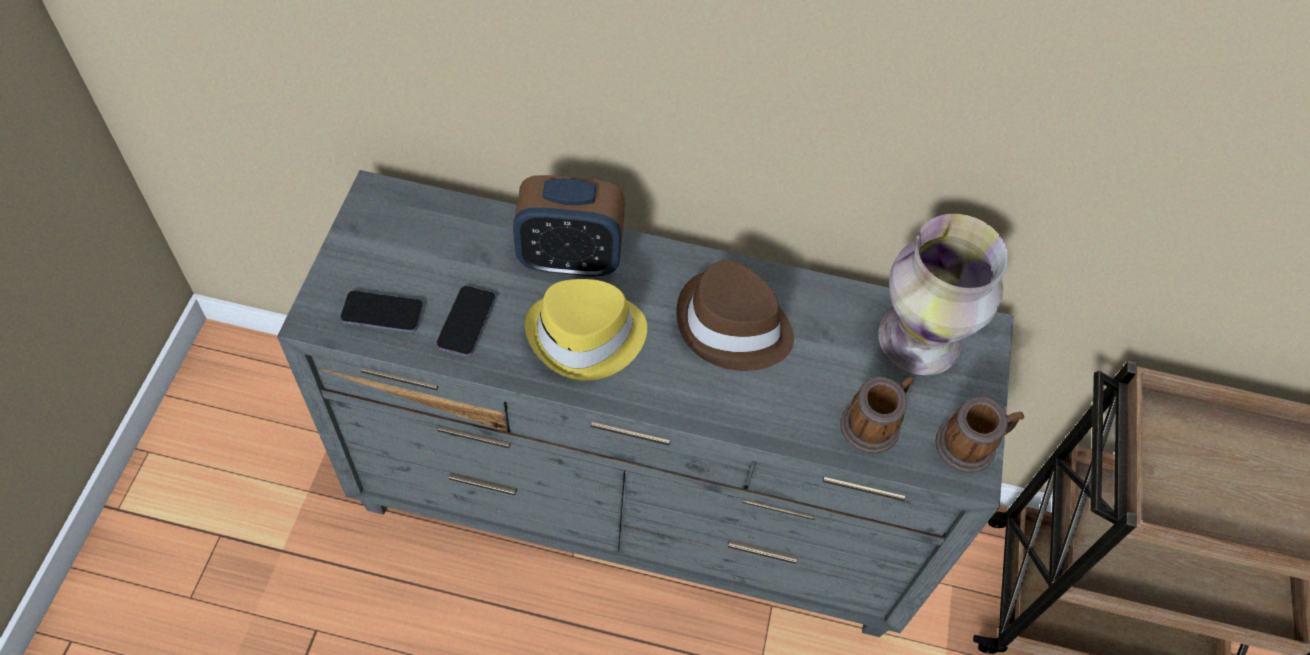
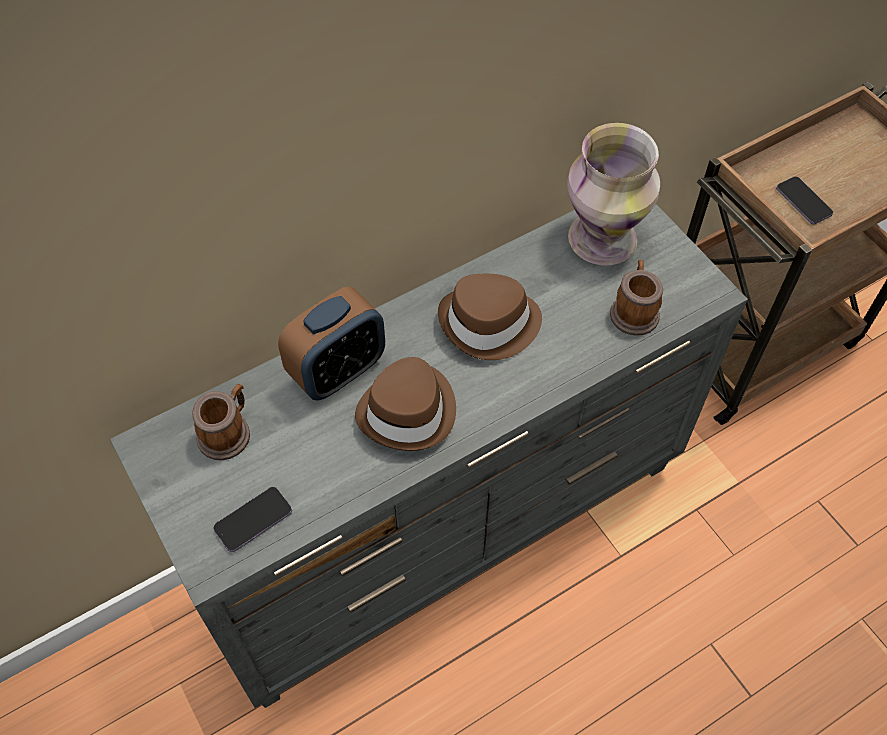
camera: 40 degrees left, 0 degrees up
(466, 322) = (319, 473): phone -> phone (803, 202)
(586, 336) = (409, 411): yellow hat -> brown hat
(971, 445) = (696, 276): mug -> mug (227, 432)

